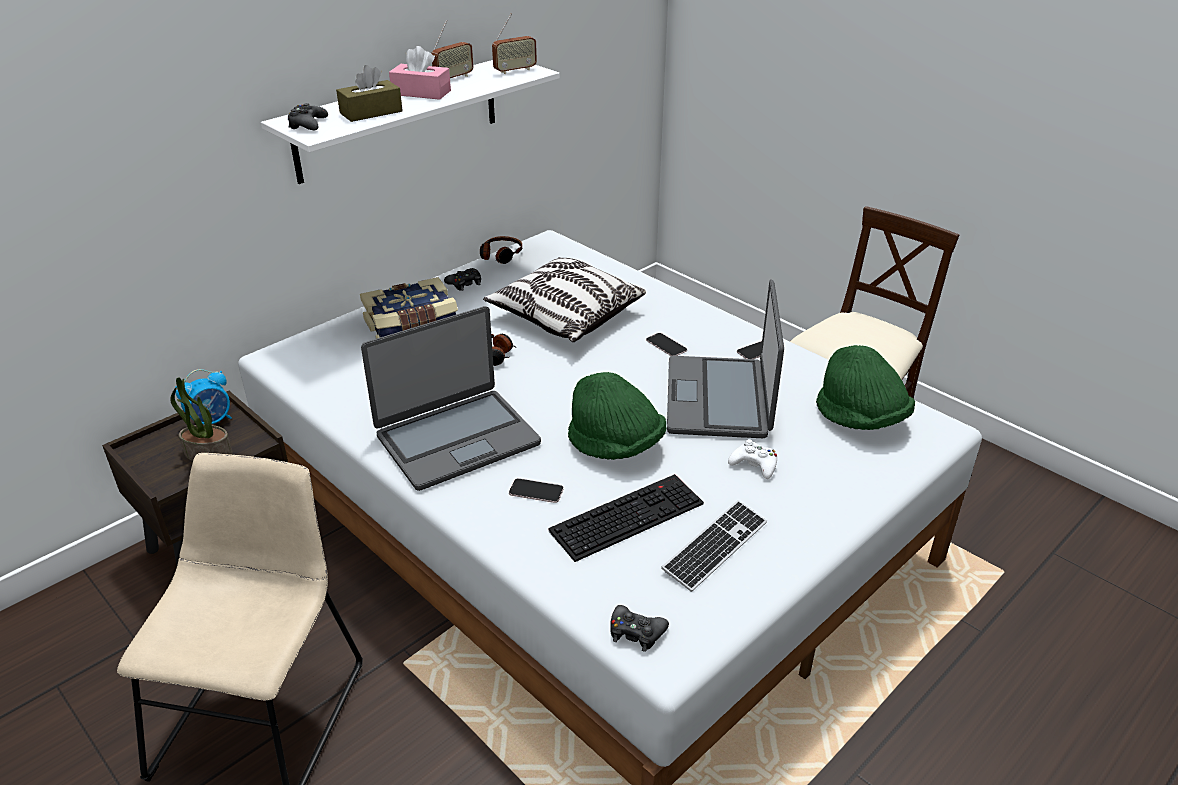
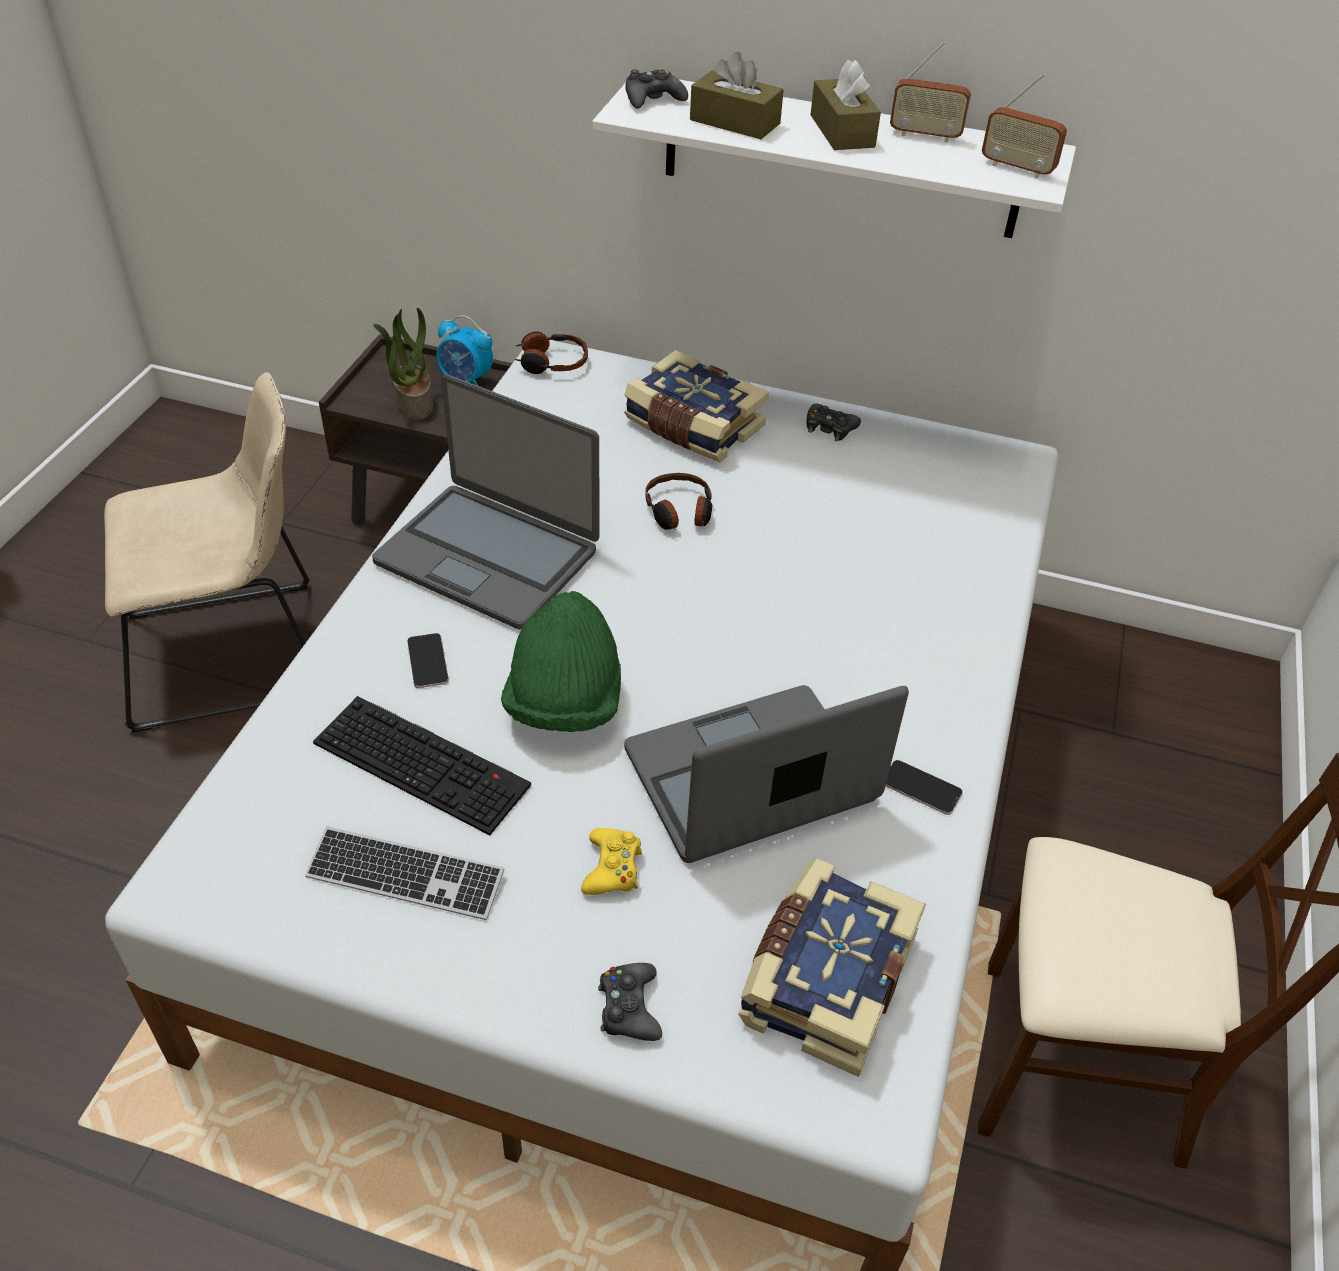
camera: 60 degrees right, 10 degrees up
(421, 93) = (842, 131): pink tissue box -> brown tissue box
(500, 256) = (930, 430): headphones -> headphones (551, 362)
(565, 316) = (833, 547): pillow -> none
(636, 632) = (212, 844): black game controller -> black game controller (629, 1008)
(666, 345) = (845, 675): phone -> none
(754, 465) = (612, 868): white game controller -> yellow game controller
(860, 419) = (824, 978): green hat -> book

